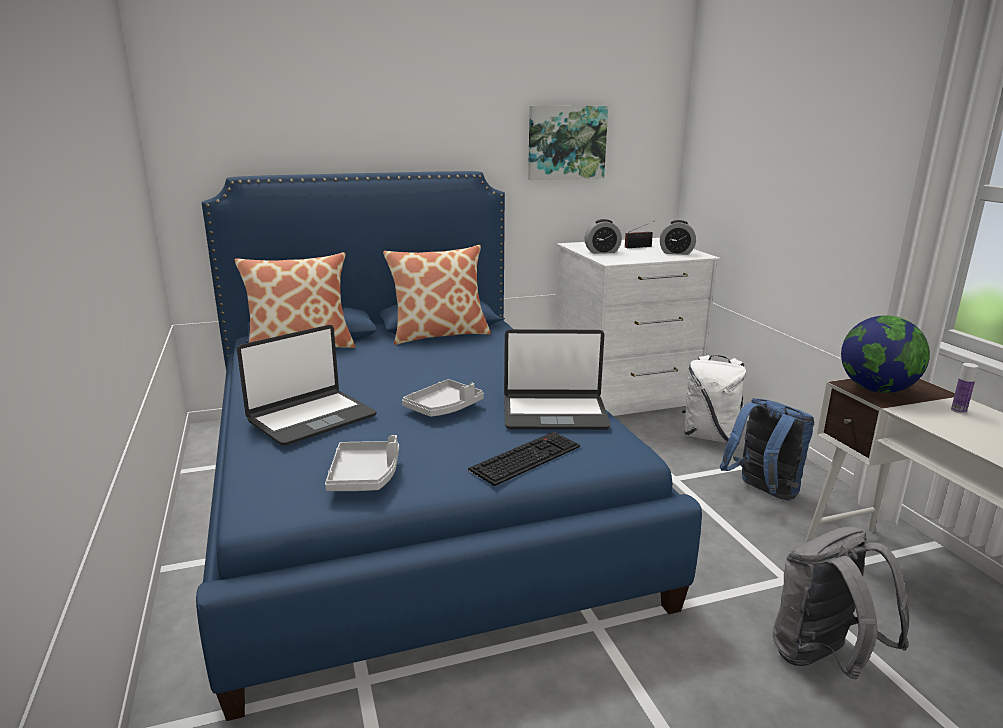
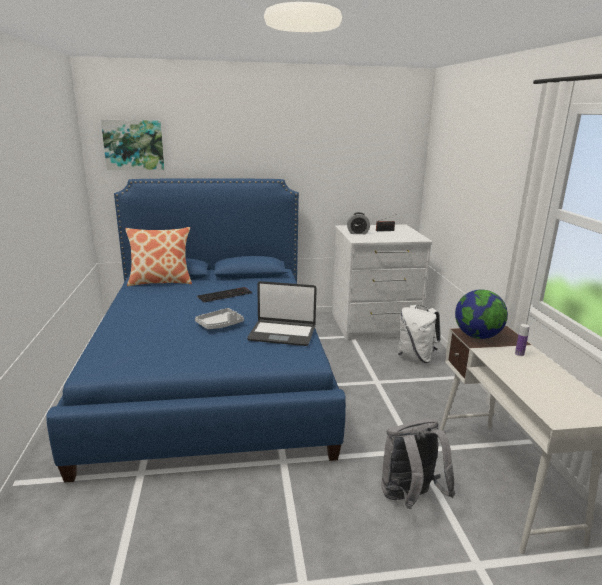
camera: 10 degrees right, 0 degrees up
(311, 418) = (142, 324): laptop -> none
(365, 476) = (152, 359): grey tray -> none
(439, 335) = (245, 279): pillow -> none
(525, 457) = (248, 357): keyboard -> keyboard (225, 294)
(566, 142) = (342, 161): picture -> picture (134, 145)
(676, 253) = (406, 236): alarm clock -> none
(762, 493) = (429, 396): blue backpack -> none

